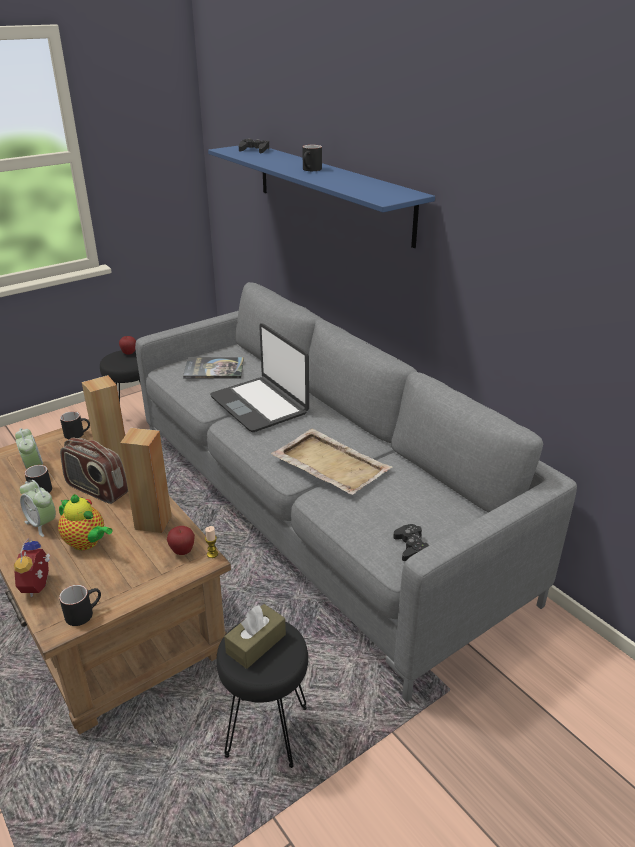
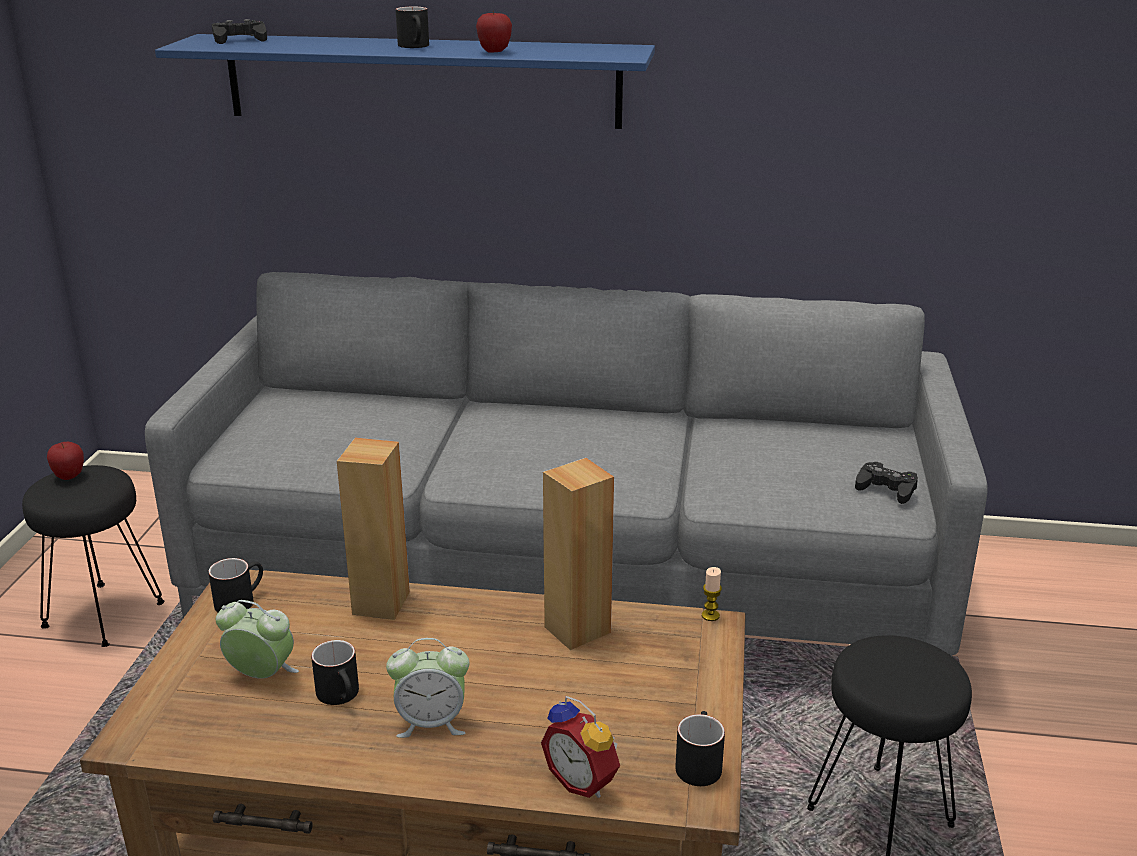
camera: 45 degrees left, 5 degrees down
(87, 543) = (541, 700): teapot -> none
(97, 489) = (422, 642): radio -> none
(182, 551) = (674, 634): apple -> apple (494, 52)
(214, 369) = (306, 427): book -> none
(256, 643) = (892, 670): brown tissue box -> none
(260, 405) = (460, 439): laptop -> none
(330, 464) = (667, 458): beige tray -> none

